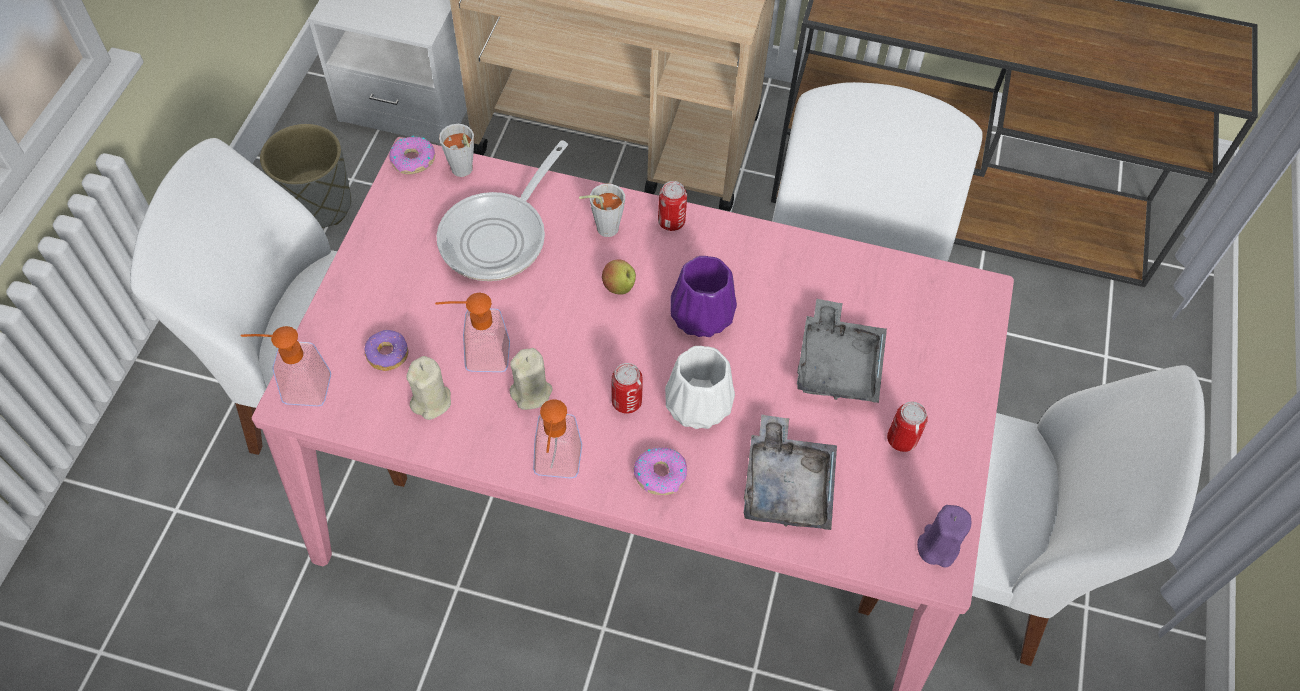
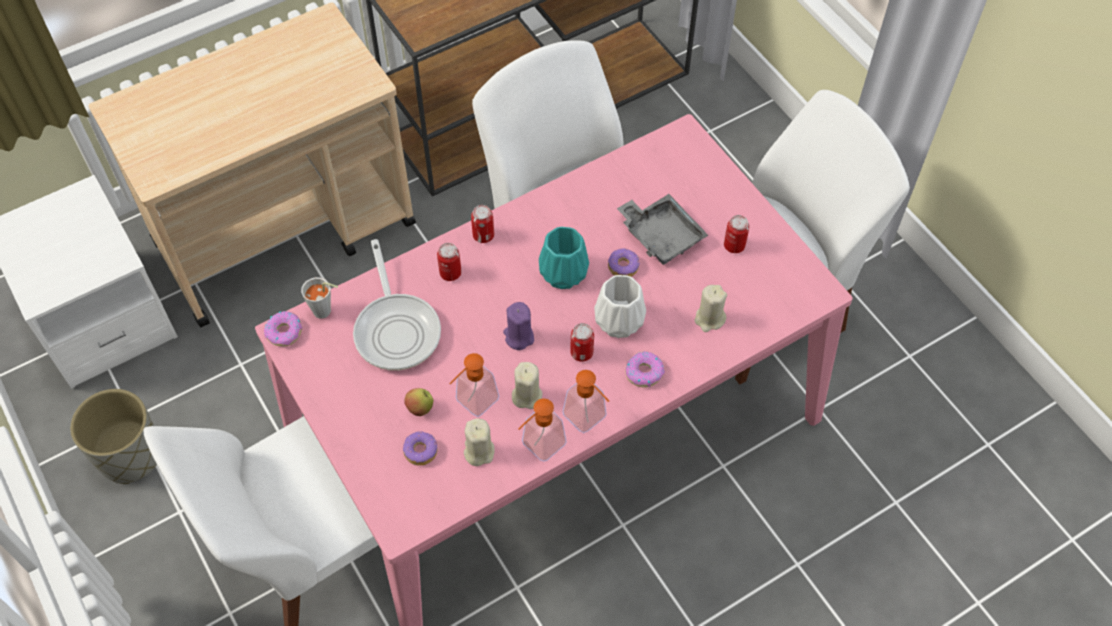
camera: 45 degrees left, 0 degrees up
(297, 388) = (393, 518): soap dispenser -> soap dispenser (538, 447)
(602, 229) = (450, 273): grey cup -> can
(619, 287) = (500, 296): apple -> apple (420, 408)
(701, 317) = (564, 273): purple vase -> turquoise vase
(764, 360) = (623, 266): none -> donut
(787, 485) = (709, 319): grey tray -> beige candle
(937, 546) = (808, 282): purple candle -> purple candle (518, 337)

